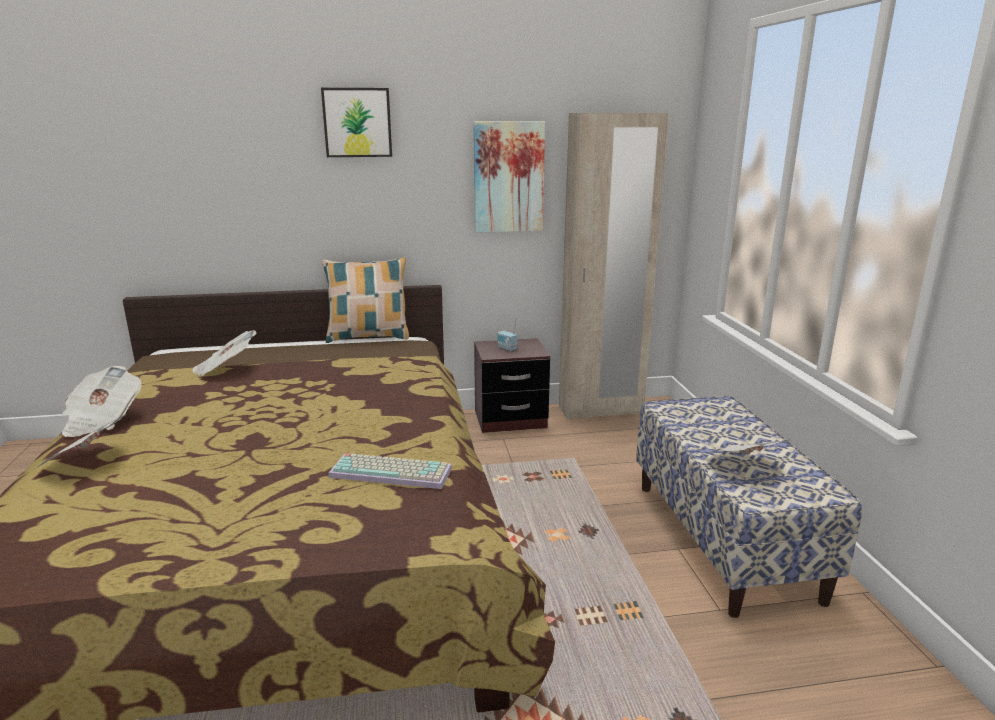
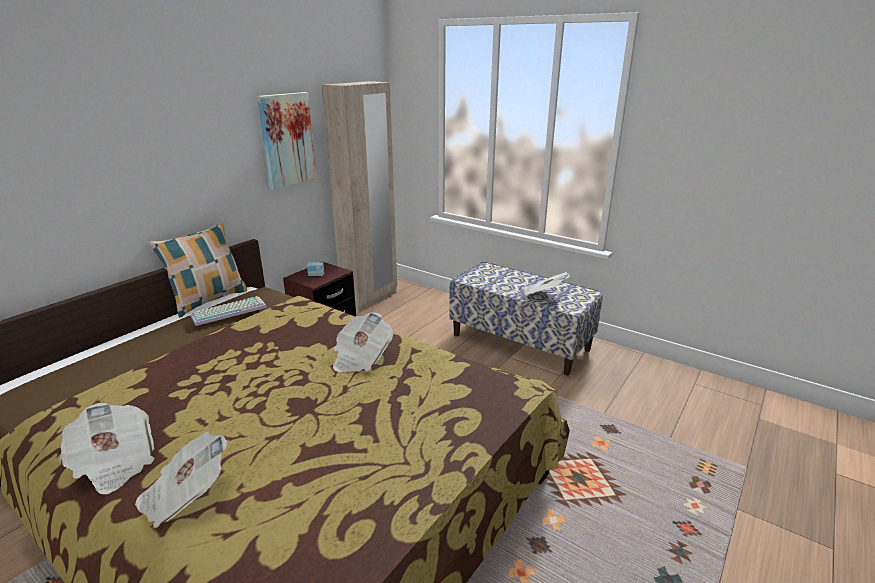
camera: 45 degrees left, 5 degrees up
(225, 369) = (142, 371): newspaper -> newspaper (361, 357)
(357, 122) = (162, 105): picture -> none
(393, 471) = (431, 373): keyboard -> keyboard (229, 311)

